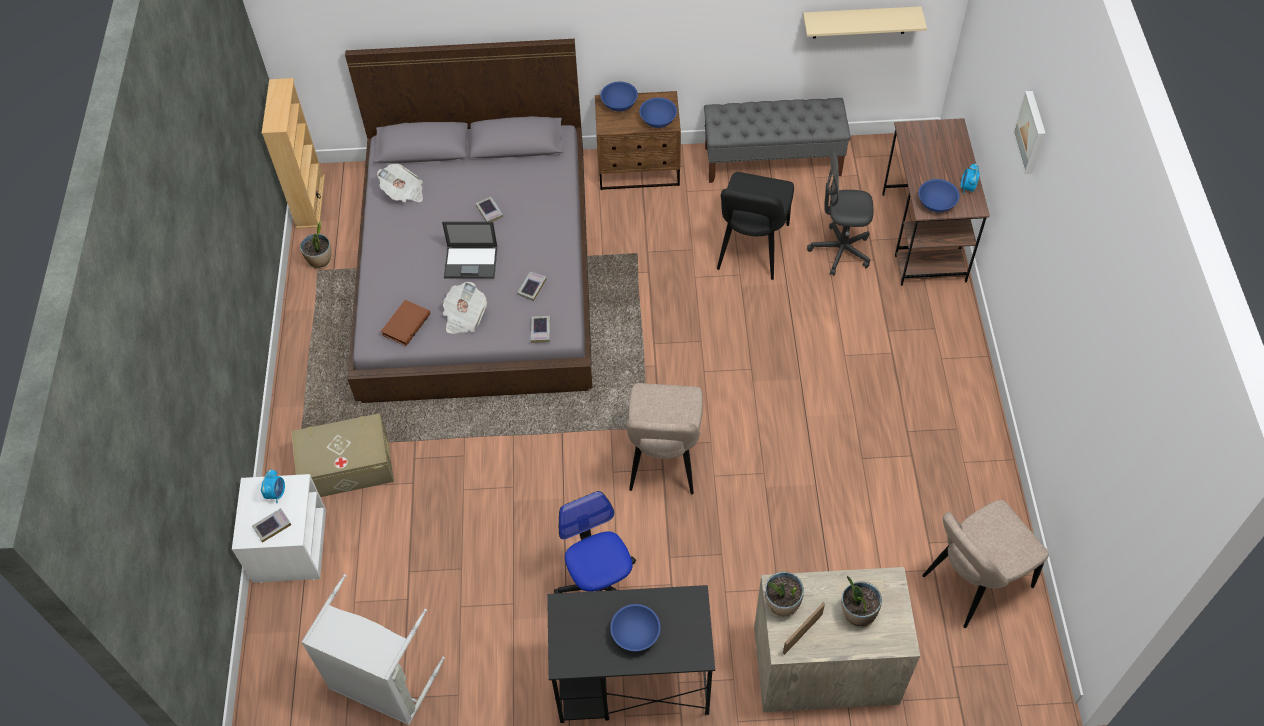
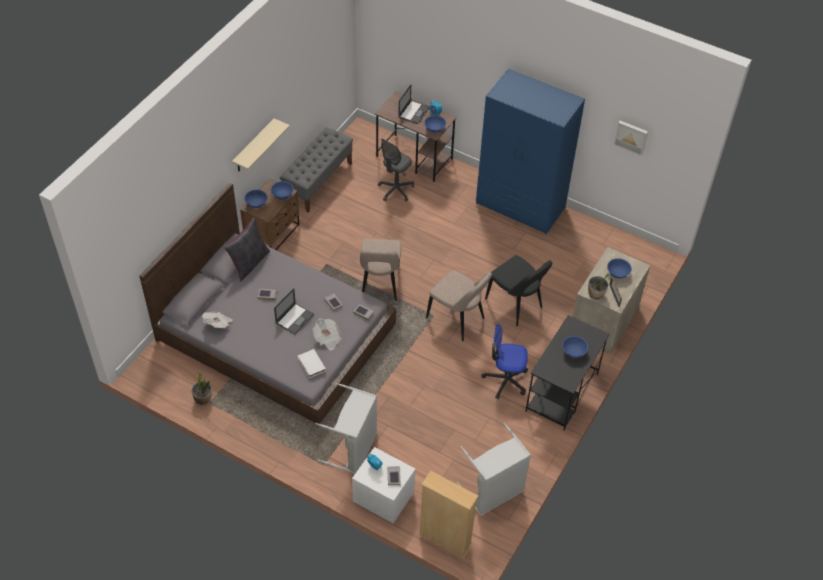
camera: 60 degrees left, 5 degrees down
(310, 202) = (154, 384): beige bookcase -> beige bookcase (445, 540)
(346, 466) = (354, 449): beige storage box -> grey laundry basket
(405, 324) = (311, 364): brown book -> white book
(529, 163) = (249, 263): none -> black pillow
(751, 250) = (365, 220): black chair -> black chair (515, 305)
(857, 613) = (618, 273): potted plant -> blue bowl
(860, 22) = (325, 81): beige shelf -> beige shelf (254, 146)
(944, 162) = (414, 112): none -> laptop
(958, 418) = (520, 206): none -> blue wardrobe
(972, 583) = (602, 250): beige chair -> beige chair (380, 284)
(1032, 132) = (474, 59): picture -> picture (631, 137)

